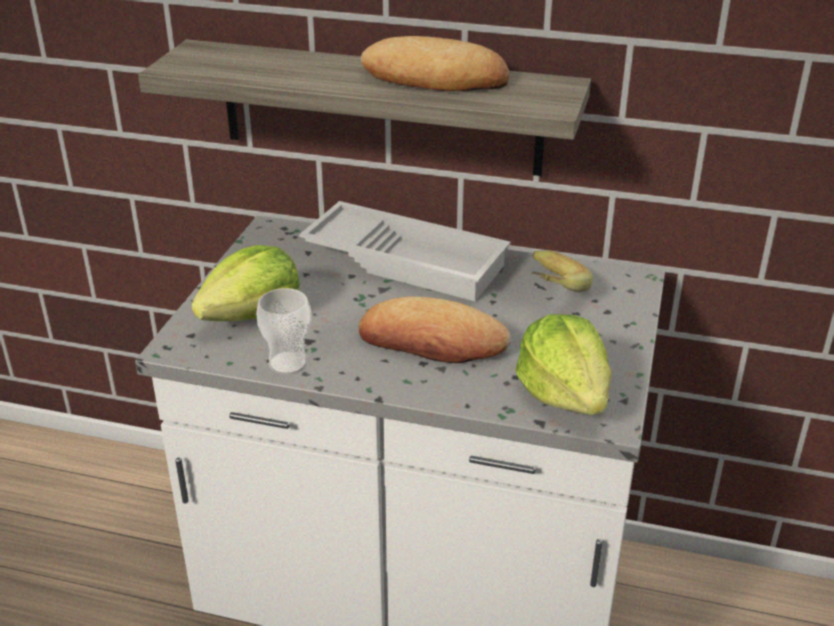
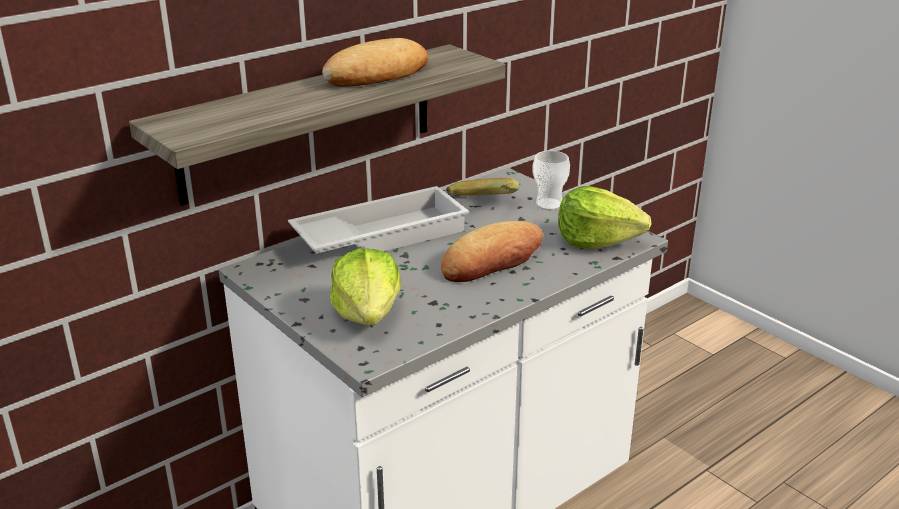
camera: 55 degrees left, 5 degrees down
(288, 363) = (452, 319): cup -> cup (549, 204)

